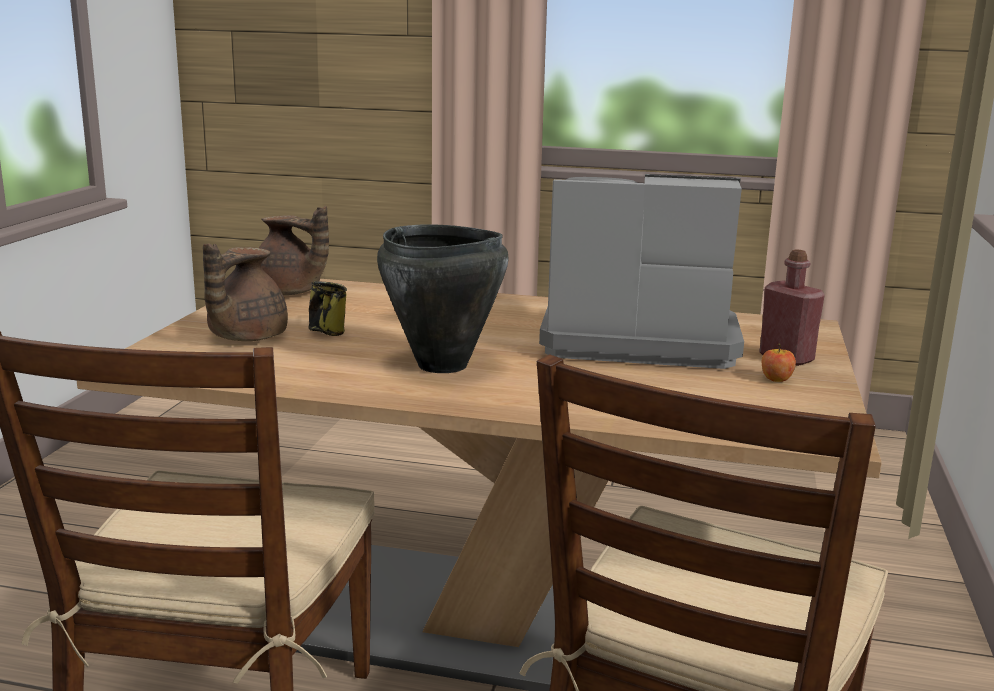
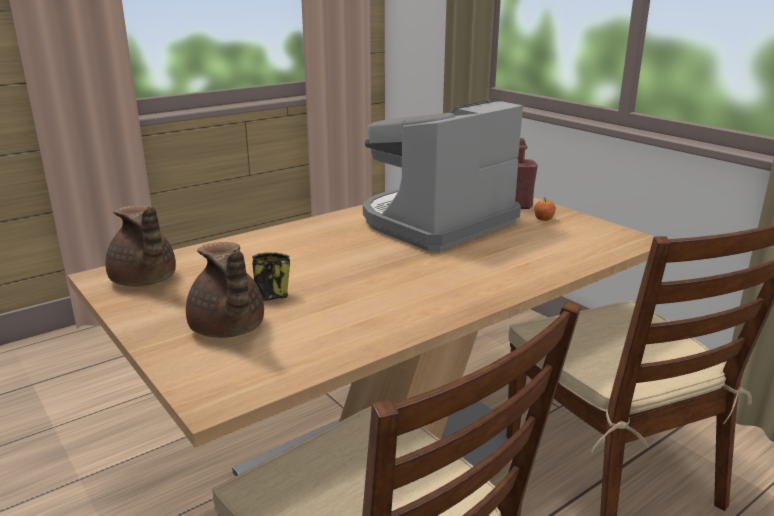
camera: 50 degrees left, 5 degrees up
(289, 293) = (144, 281): brown teapot -> brown teapot turned 75 degrees clockwise
(442, 365) = (405, 284): black cooking pot -> none

